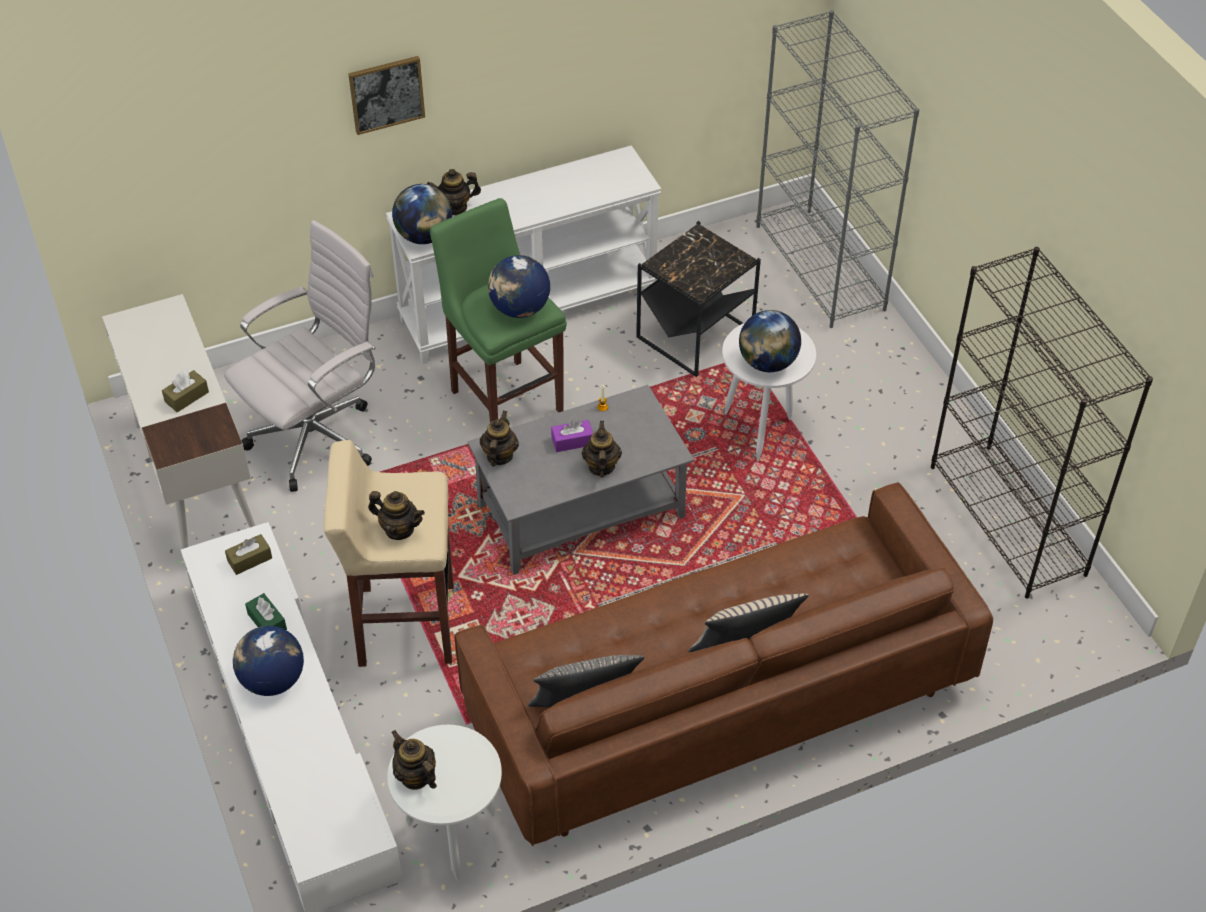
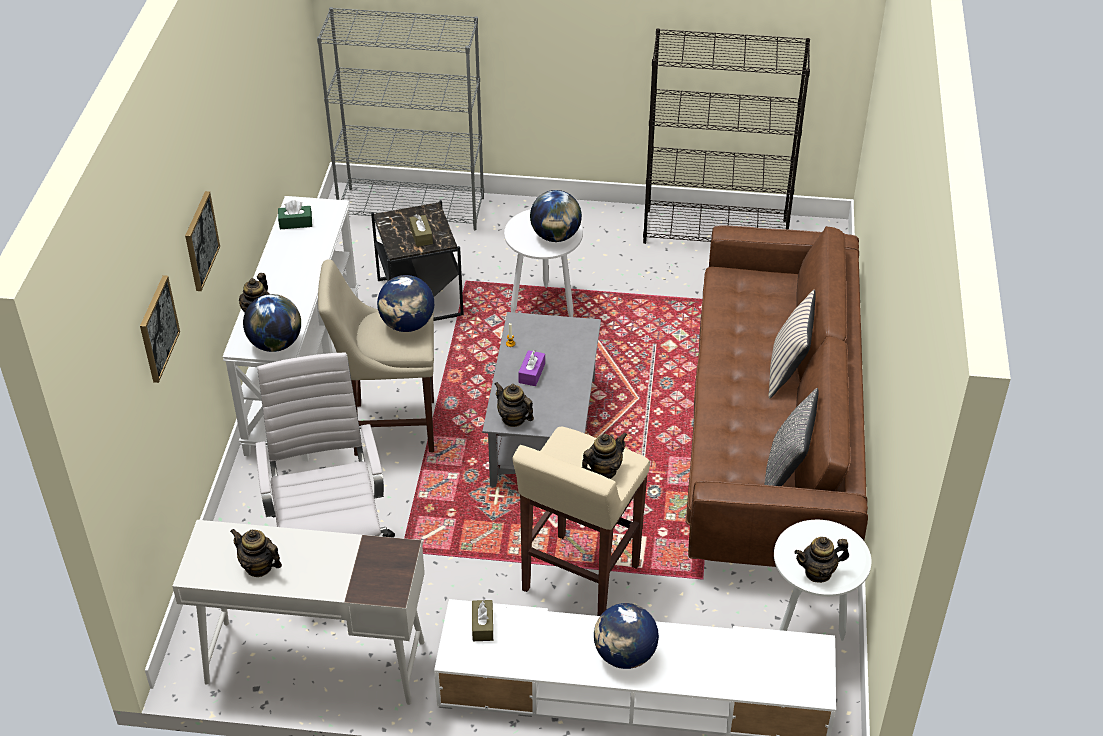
camera: 60 degrees left, 5 degrees down
(186, 397) = (333, 558): brown tissue box -> brown tissue box (421, 236)
(246, 123) = (158, 328): none -> picture
(267, 622) = (559, 637): green tissue box -> green tissue box (295, 223)
(504, 397) = (389, 427): green stool -> beige stool
(601, 466) = (570, 368): teapot -> teapot (259, 566)

